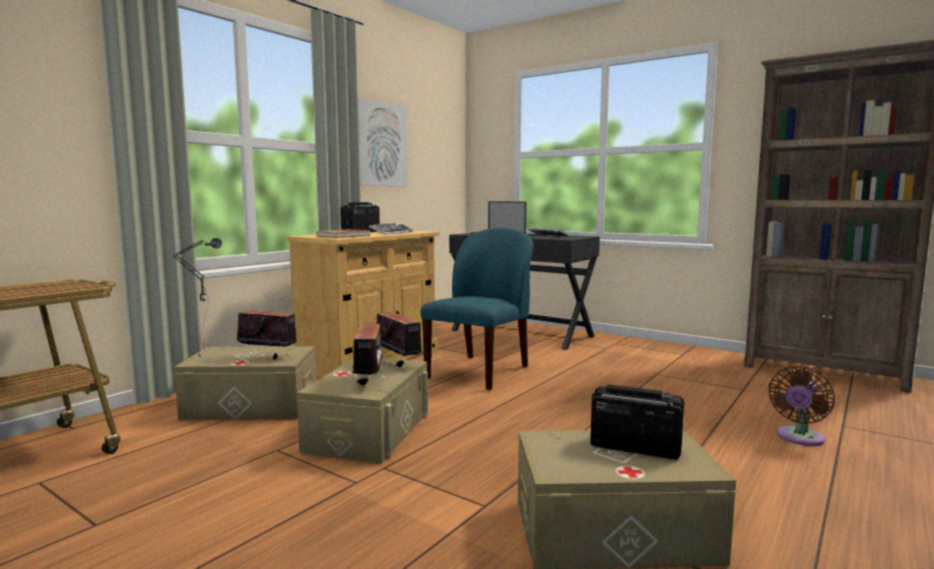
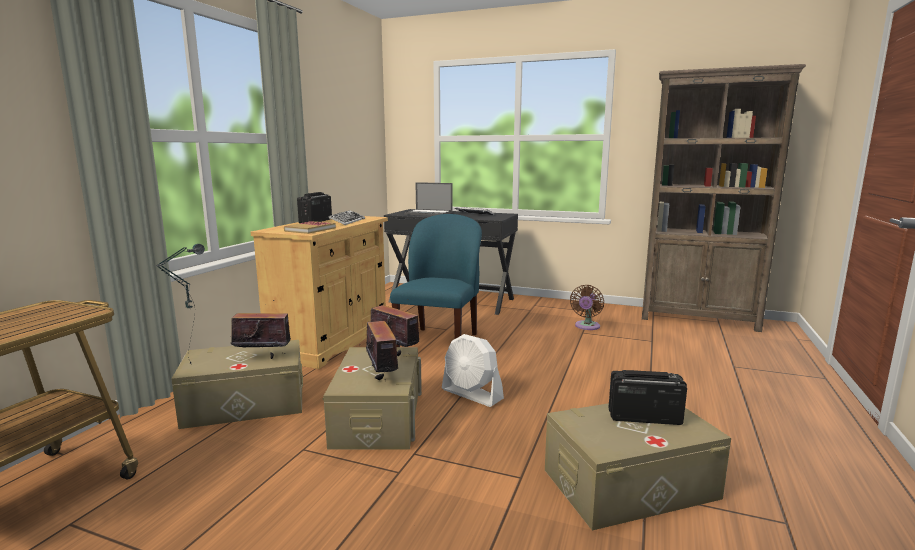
camera: 15 degrees left, 5 degrees up
(381, 145) = (318, 131): picture -> none
(484, 421) = (472, 394): none -> white fan
(799, 438) = (711, 381): brown fan -> brown fan (586, 327)

